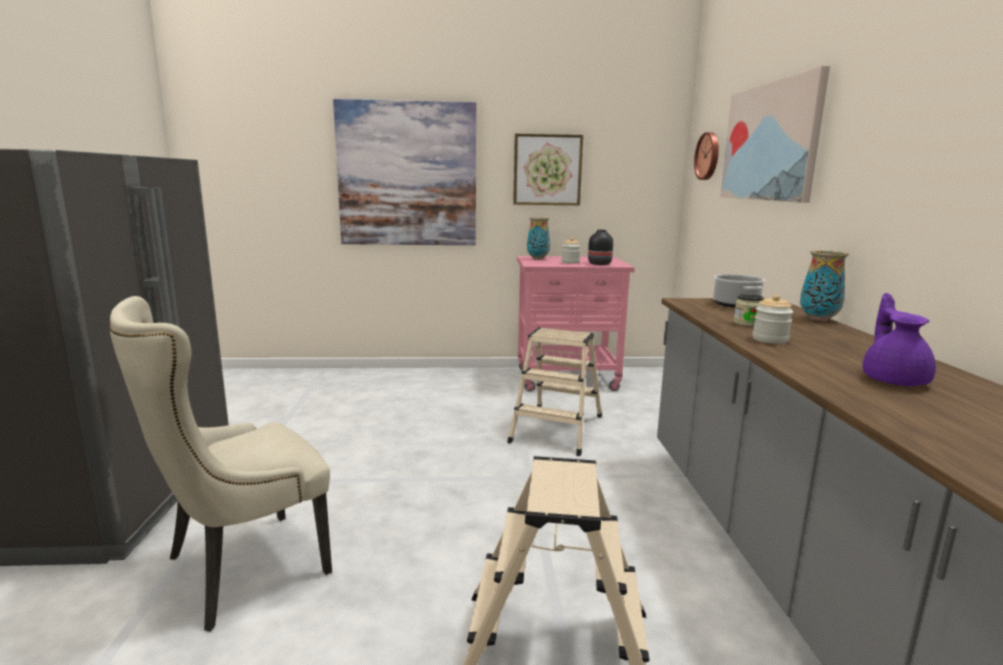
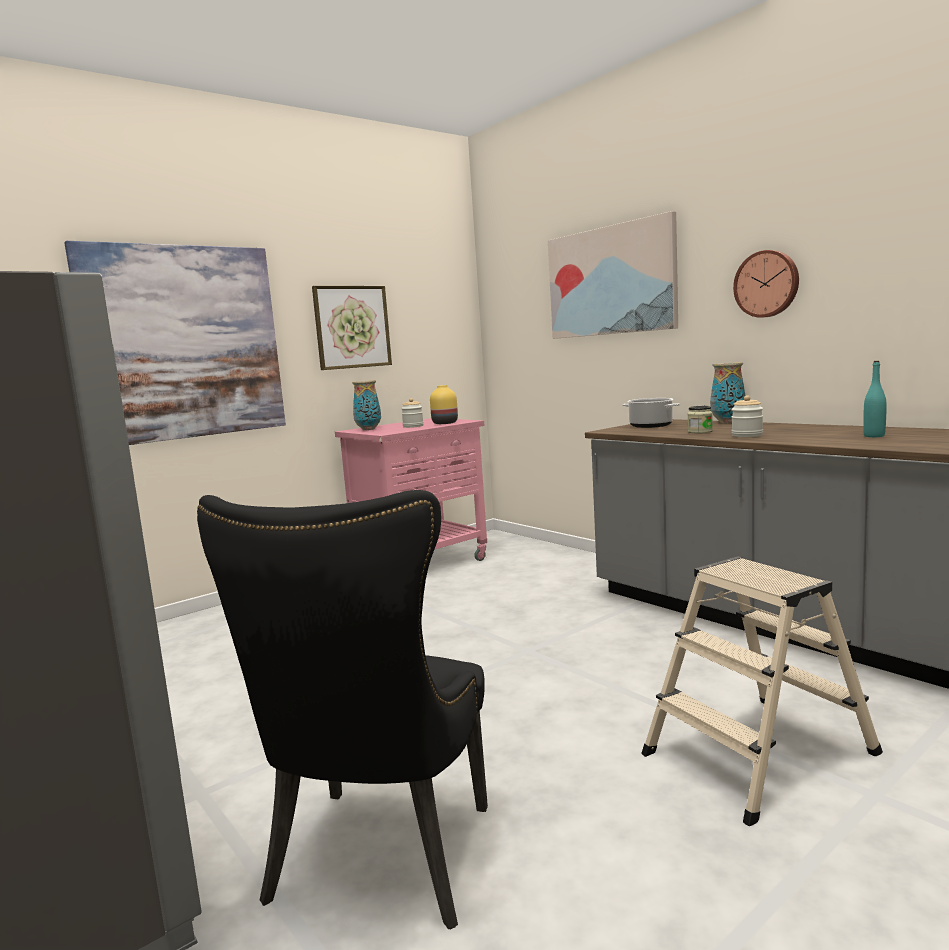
camera: 35 degrees left, 5 degrees down
(244, 568) = (381, 859): beige chair -> black chair
(557, 428) = (483, 605): beige step ladder -> none
(600, 264) = (445, 423): black vase -> yellow vase
(708, 156) = (517, 302): wall clock -> wall clock (767, 284)
(893, 380) = (874, 436): purple teapot -> turquoise bottle

